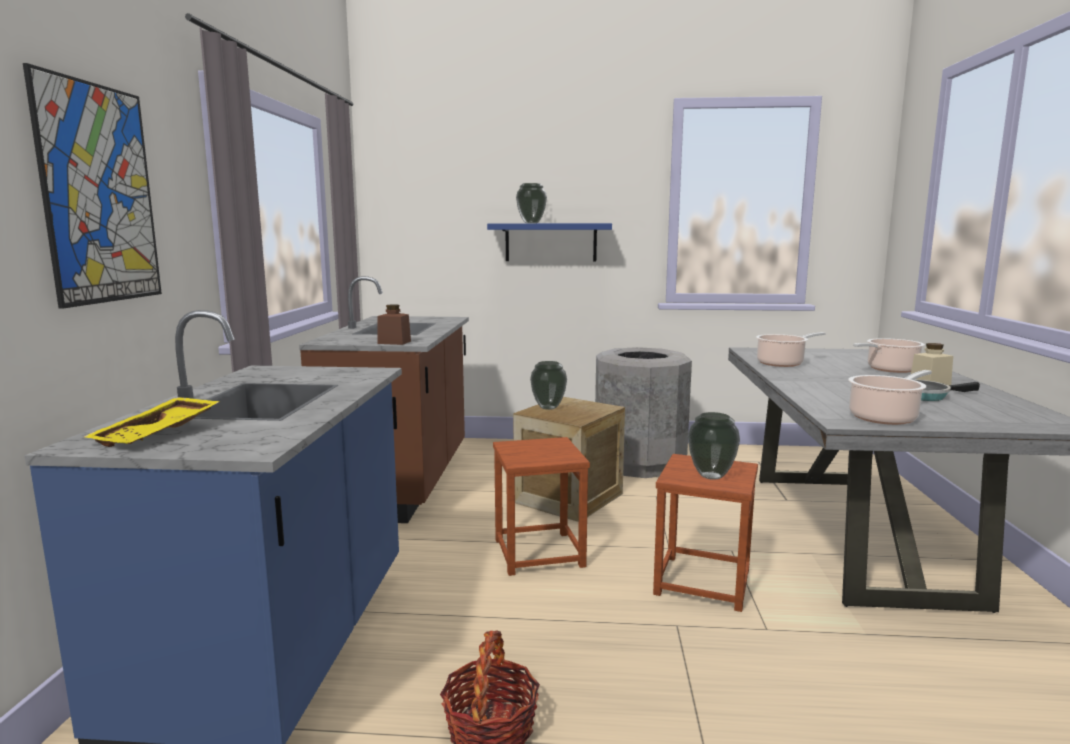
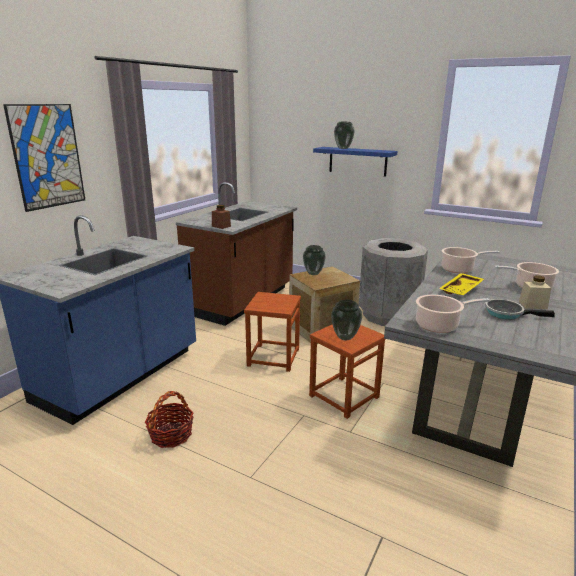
camera: 25 degrees right, 10 degrees up
(159, 434) = (44, 275): yellow tray -> yellow tray (461, 290)

